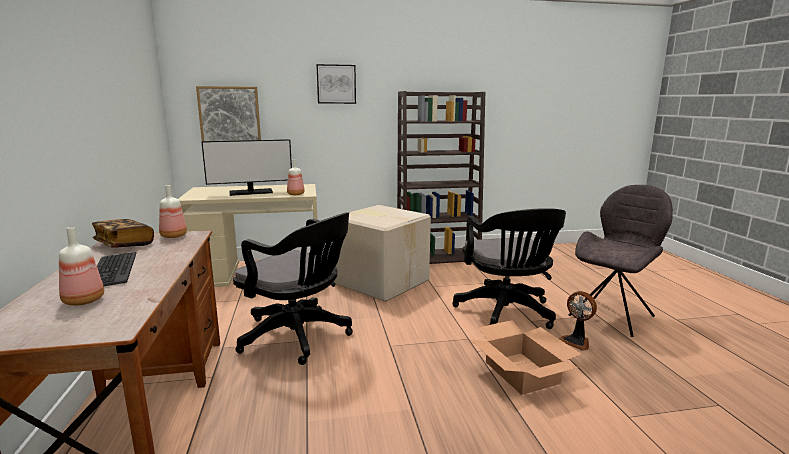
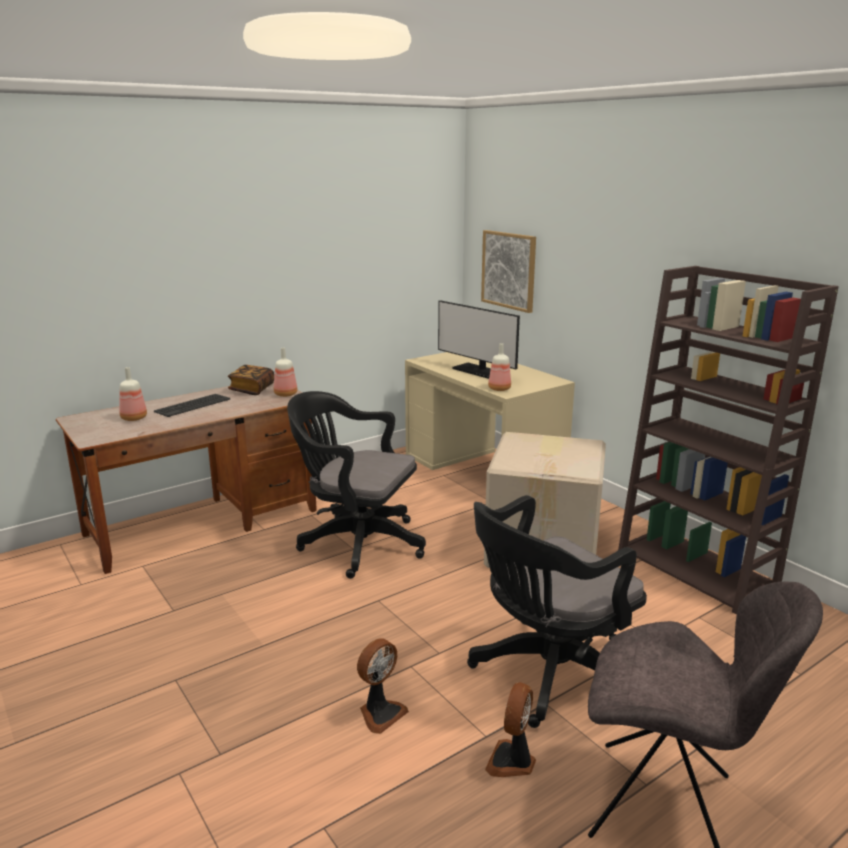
camera: 65 degrees right, 5 degrees up
(299, 337) = (356, 543): black office chair -> black office chair turned 105 degrees clockwise
(336, 84) = (619, 242): picture -> none
(521, 372) = (380, 713): cardboard box -> fan

